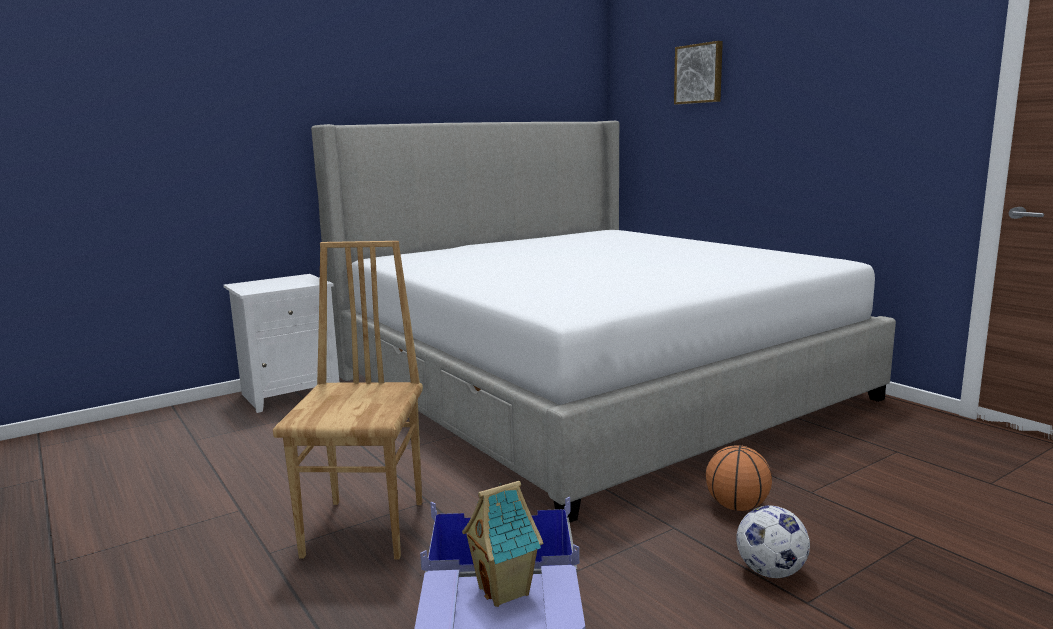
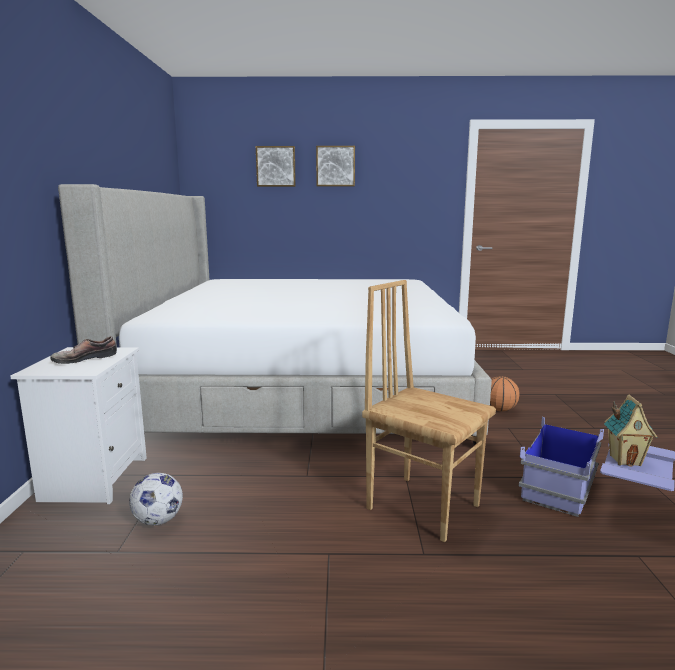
camera: 55 degrees left, 0 degrees up
(281, 283) = (84, 358): none -> shoe
(770, 571) = (565, 425): football -> football (158, 520)
(772, 65) = (335, 166): none -> picture

